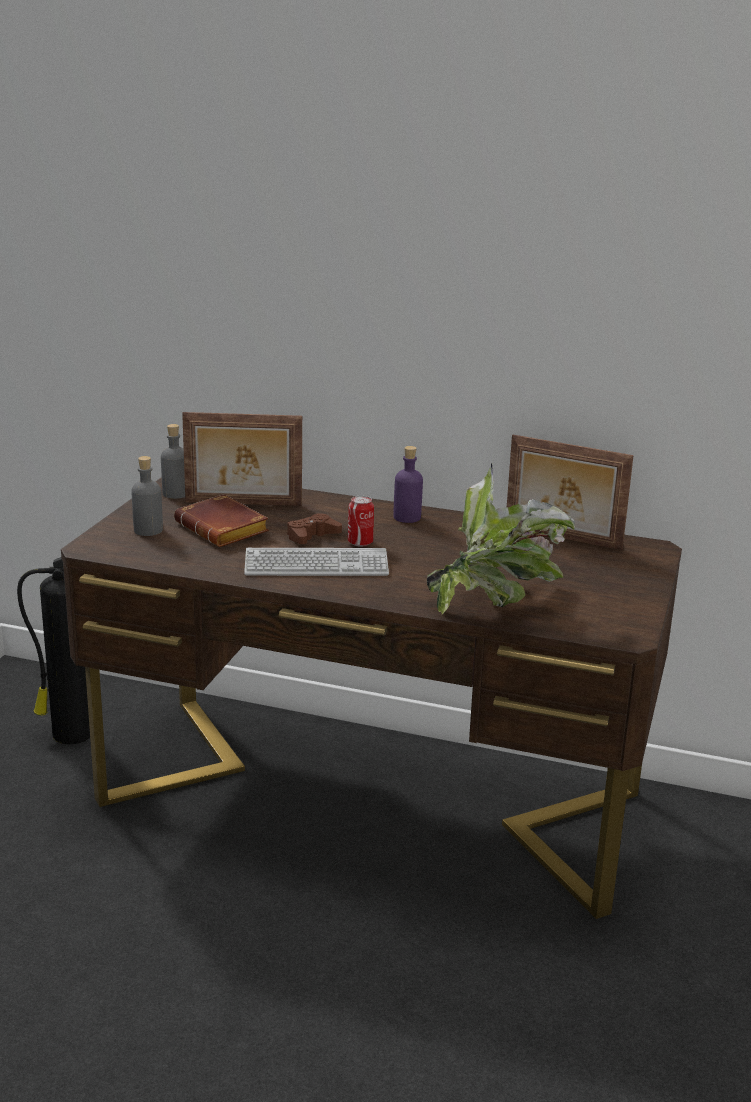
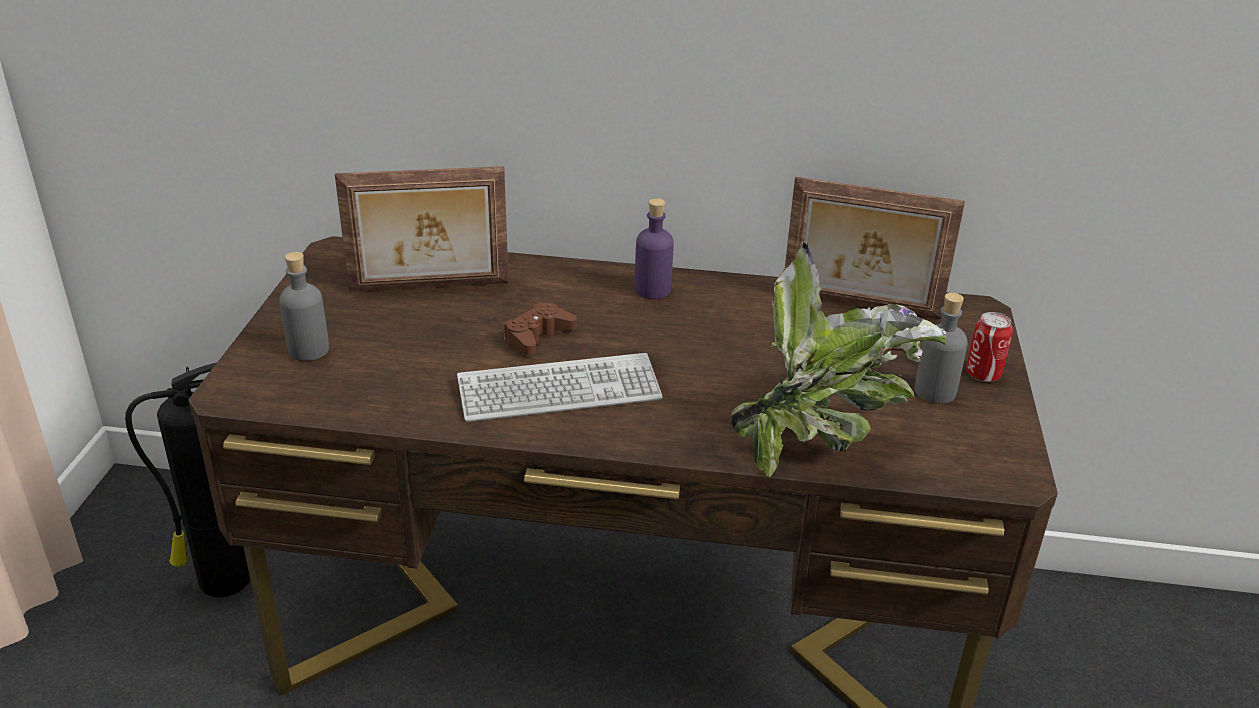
camera: 10 degrees left, 10 degrees up
(175, 494) = (332, 277): grey bottle -> grey bottle (934, 392)
(225, 529) = (416, 337): brown book -> none
(360, 542) = (605, 341): can -> can (983, 374)

